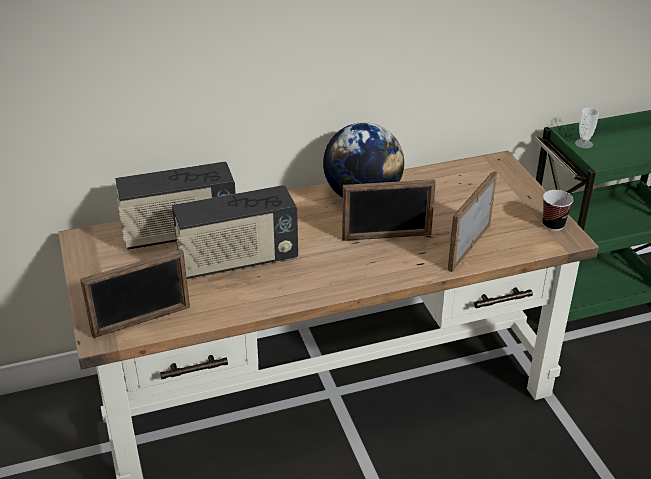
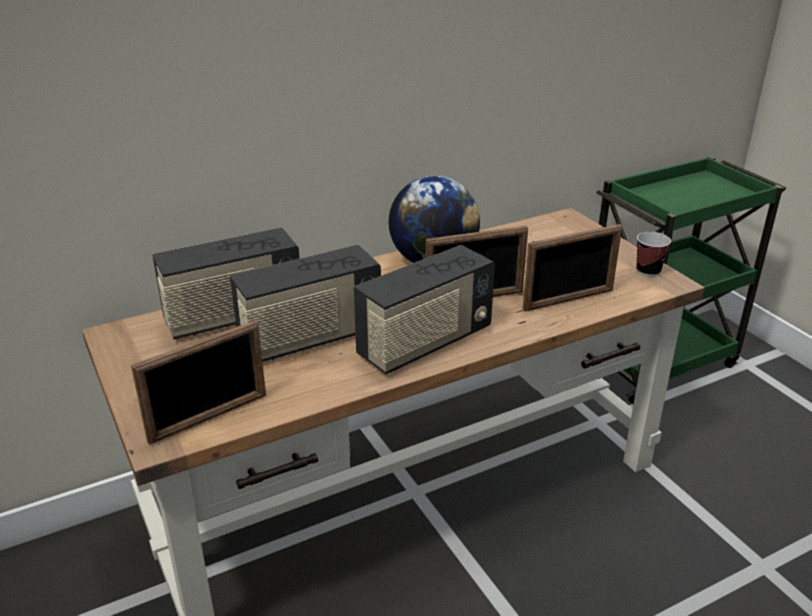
camera: 10 degrees left, 5 degrees down
(331, 275) = (425, 343): none -> radio
(469, 247) = (568, 300): picture frame -> picture frame turned 135 degrees counterclockwise
(583, 144) = (647, 194): cup -> none

